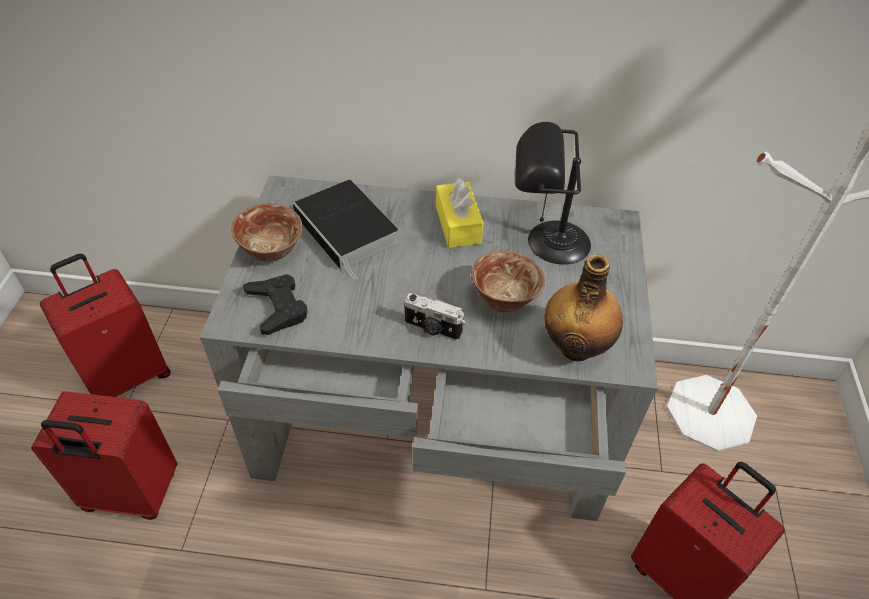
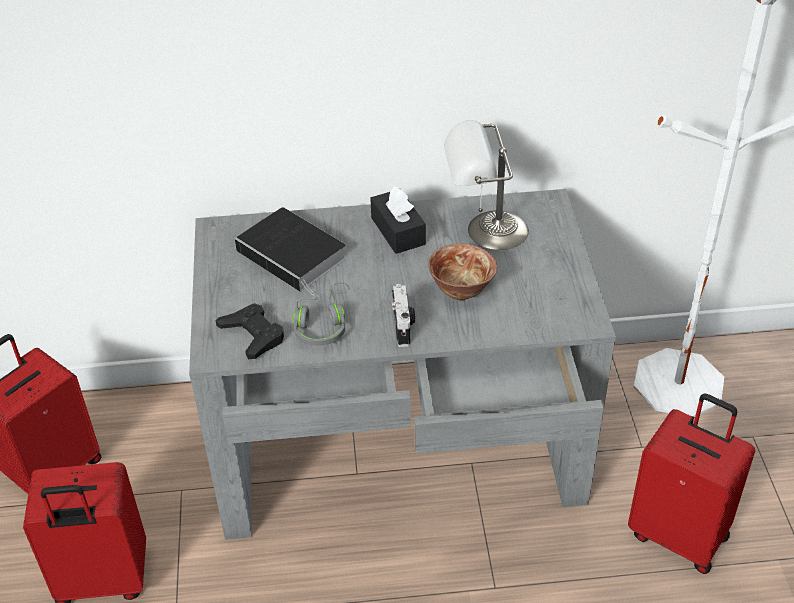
camera: 10 degrees left, 5 degrees down
(271, 251) = (227, 287): bowl -> none
(351, 309) = (323, 324): none -> grey headphones
(432, 329) = (403, 326): camera -> camera turned 105 degrees counterclockwise
(458, 224) = (398, 231): yellow tissue box -> black tissue box
(545, 242) = (485, 232): black table lamp -> white table lamp
(576, 346) = (537, 316): bottle -> none

